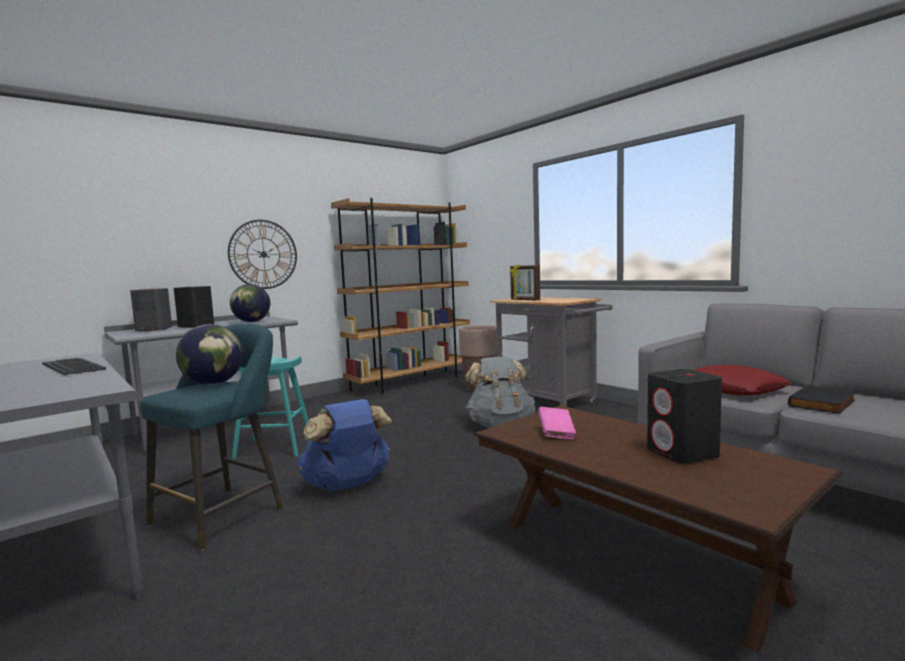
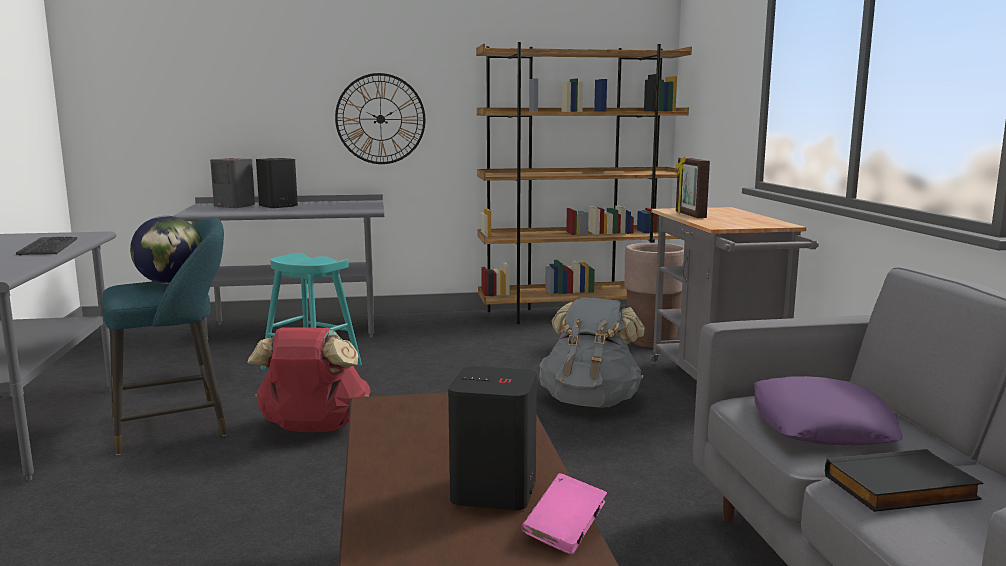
camera: 30 degrees right, 5 degrees up
(252, 322) = (337, 207): globe -> none
(347, 485) = (313, 429): blue backpack -> red backpack
(556, 433) = (422, 423): pink book -> pink book (565, 532)
(733, 389) = (819, 425): red pillow -> purple pillow

